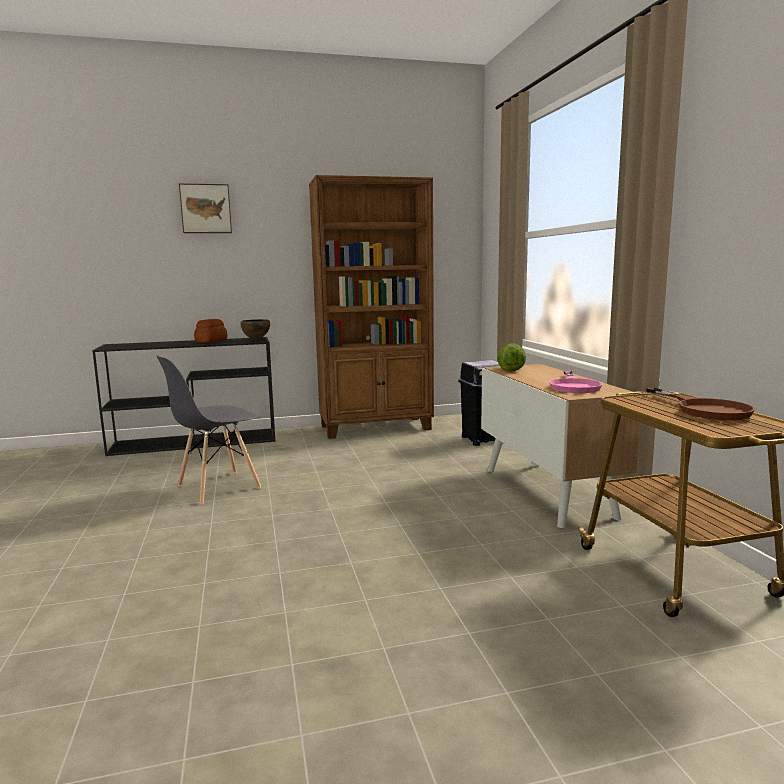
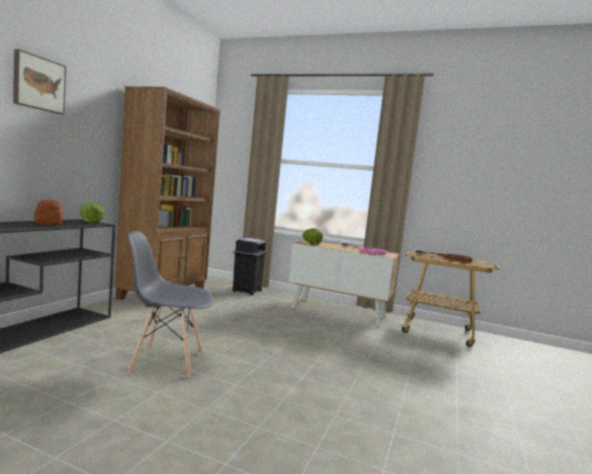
camera: 55 degrees left, 5 degrees down
(218, 487) = (166, 361): grey chair -> grey chair turned 90 degrees clockwise
(256, 340) = (92, 222): brown bowl -> lettuce

